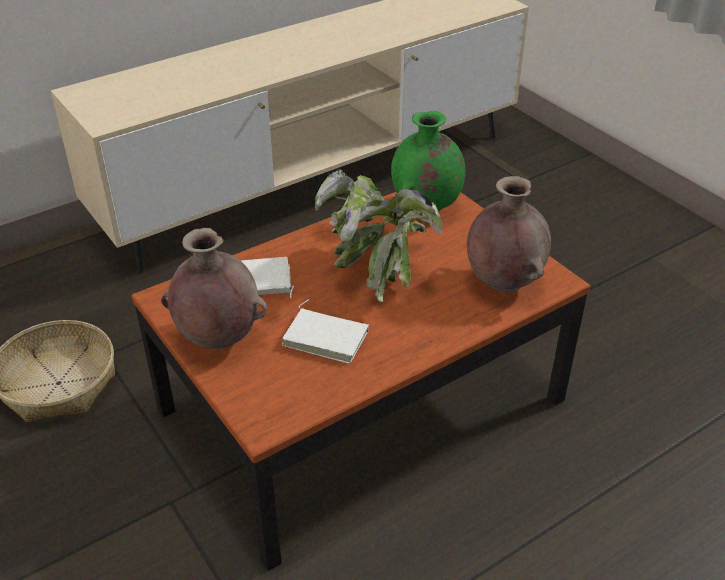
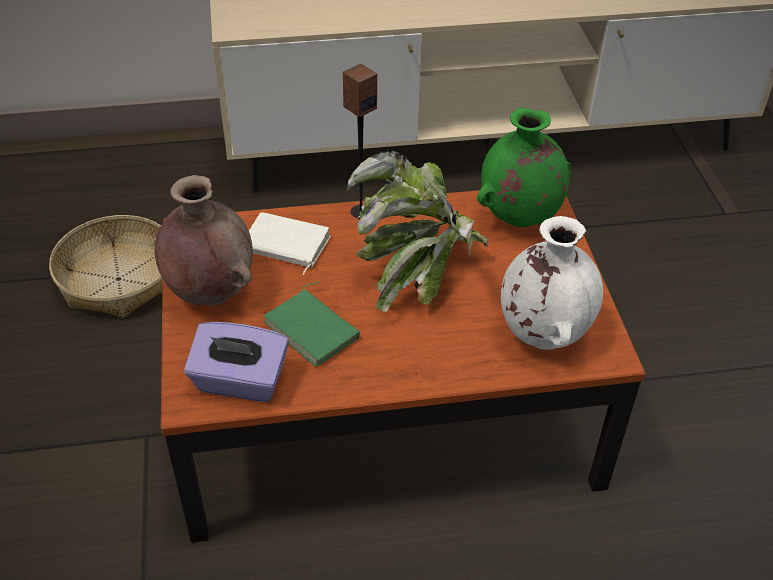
camera: 25 degrees right, 5 degrees up
(295, 397) = (240, 382): none -> purple tissue box
(299, 239) = (360, 211): none -> speaker
(327, 337) = (314, 329): white book -> green book
(502, 283) = (543, 334): brown vase -> white vase

